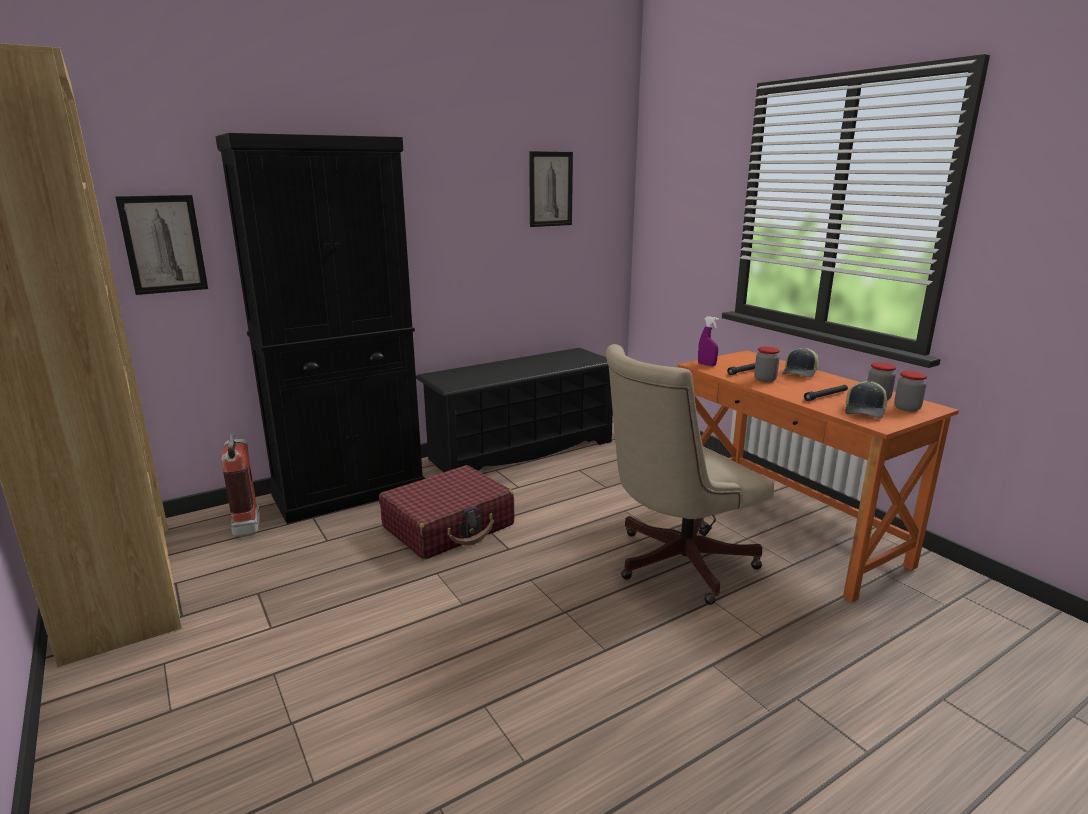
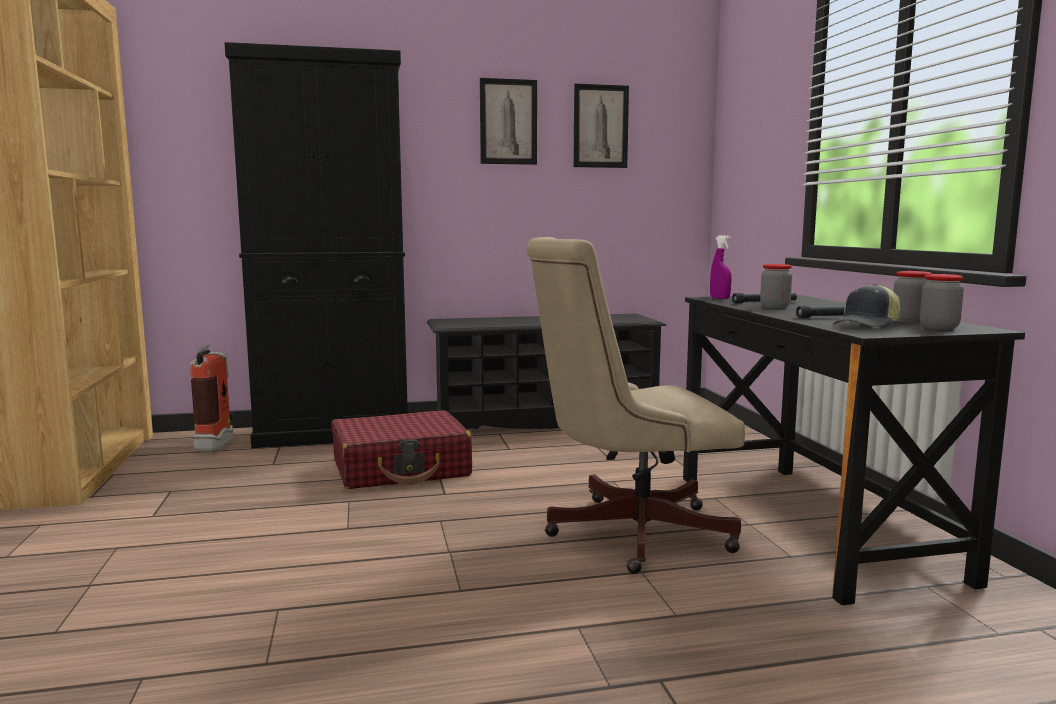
camera: 20 degrees right, 10 degrees down
(163, 244) = (182, 159): picture -> picture (508, 122)
(784, 530) = (809, 524): orange desk -> black desk
(800, 373) = (835, 306): cap -> none

